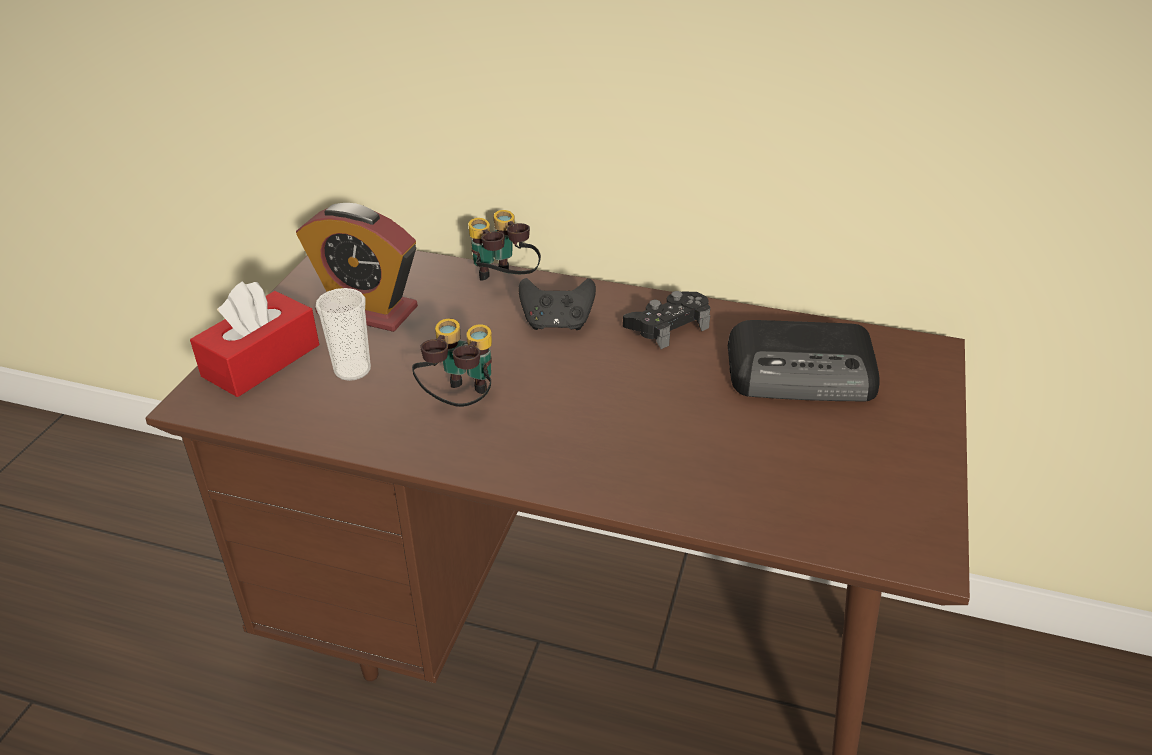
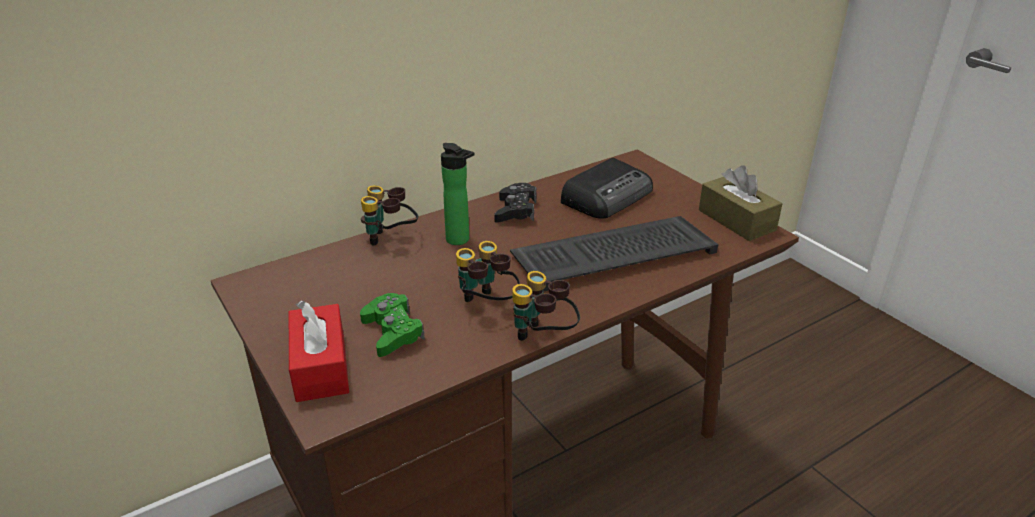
camera: 50 degrees left, 5 degrees down
(352, 370) = (392, 332): cup -> green game controller
(367, 310) = (334, 299): alarm clock -> none
(444, 471) = (543, 338): none -> binoculars
(557, 323) = (460, 240): black game controller -> bottle
(680, 441) = (615, 253): none -> keyboard
(917, 512) = (736, 220): none -> brown tissue box

